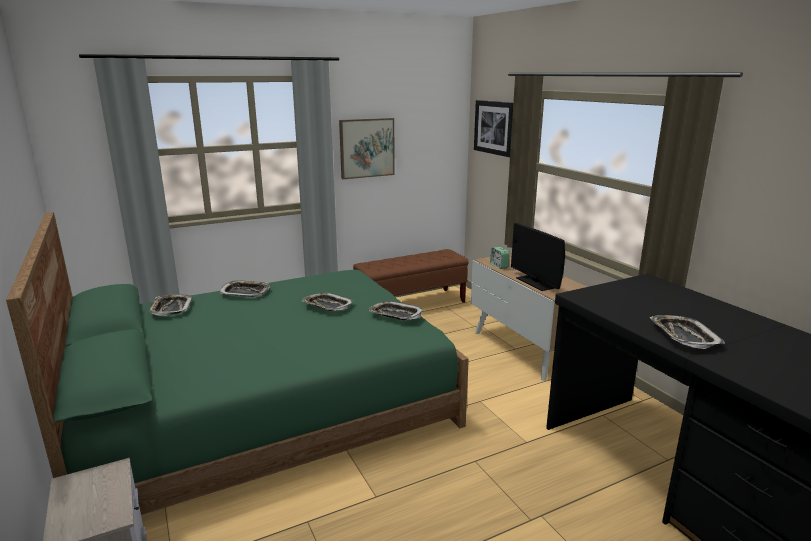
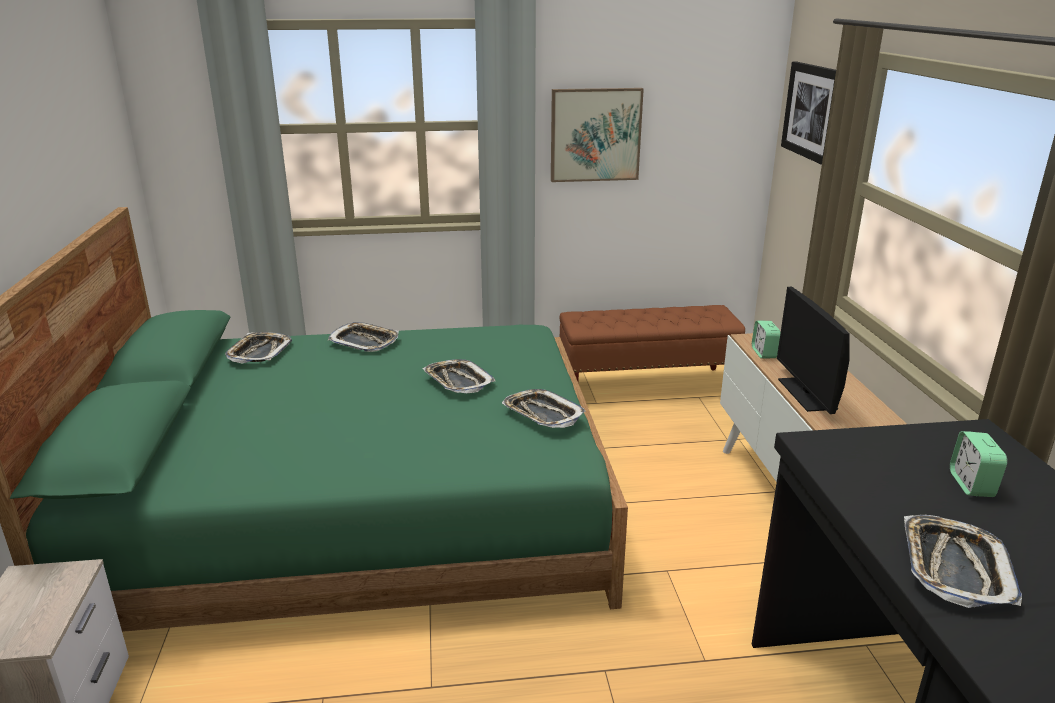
camera: 20 degrees right, 5 degrees up
(663, 301) = (971, 485): none -> alarm clock

